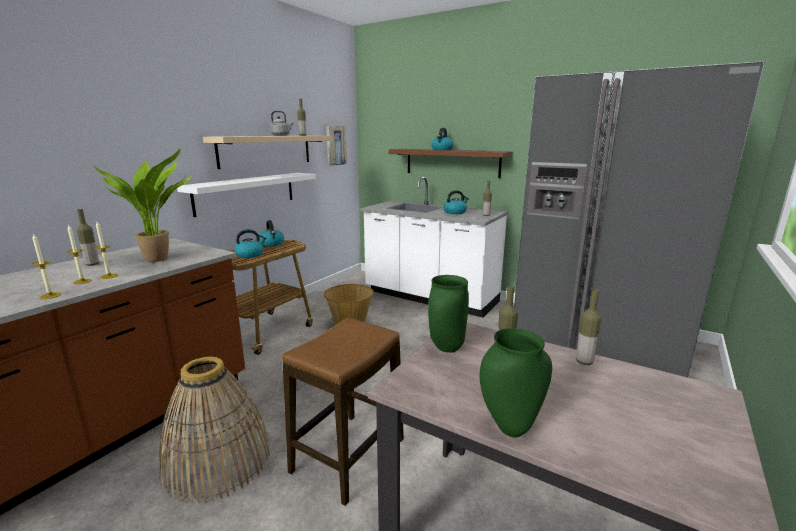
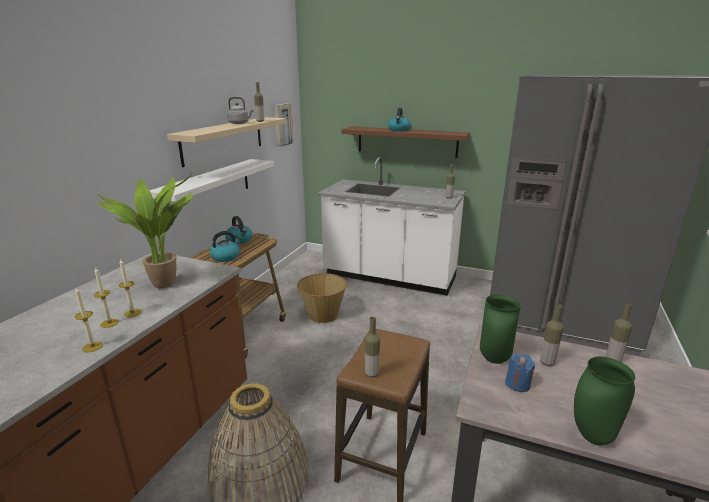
camera: 10 degrees left, 5 degrees up
(92, 264) = (97, 297): bottle -> bottle (371, 374)
(455, 212) = (417, 195): kettle -> none
(456, 372) = (517, 384): none -> blue candle

